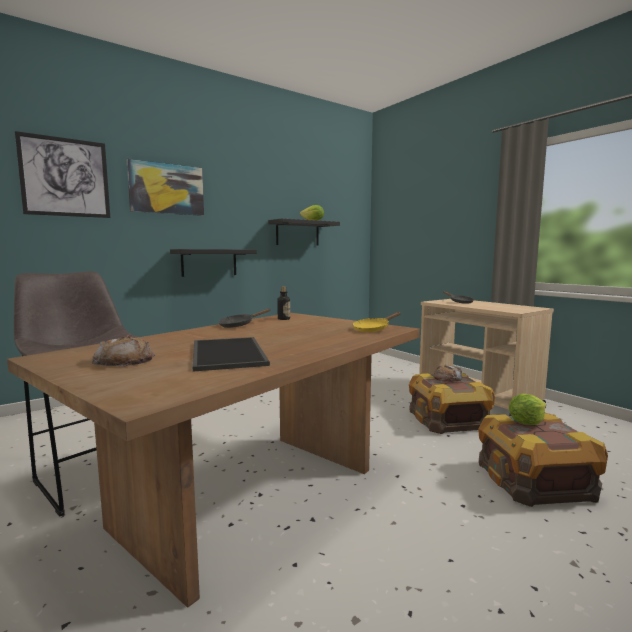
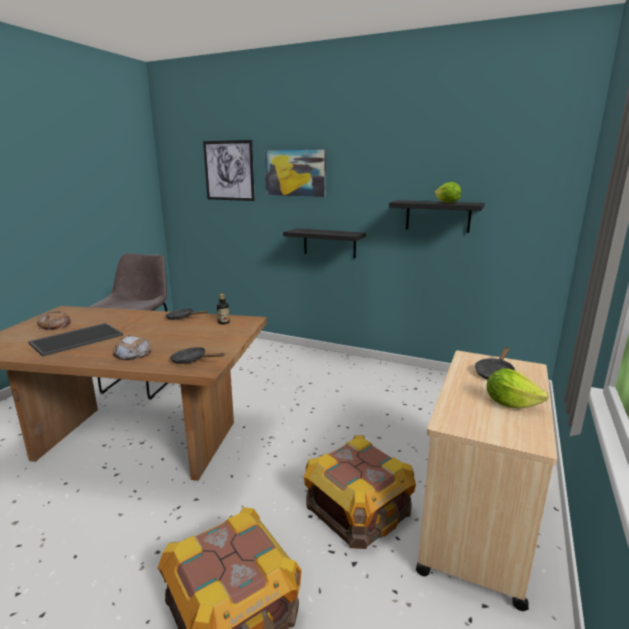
camera: 60 degrees right, 10 degrees up
(373, 329) = (192, 360): yellow frying pan -> black frying pan
(447, 378) = (362, 459): bread -> bread (132, 353)
(526, 422) = (234, 541): lettuce -> lettuce (510, 403)

